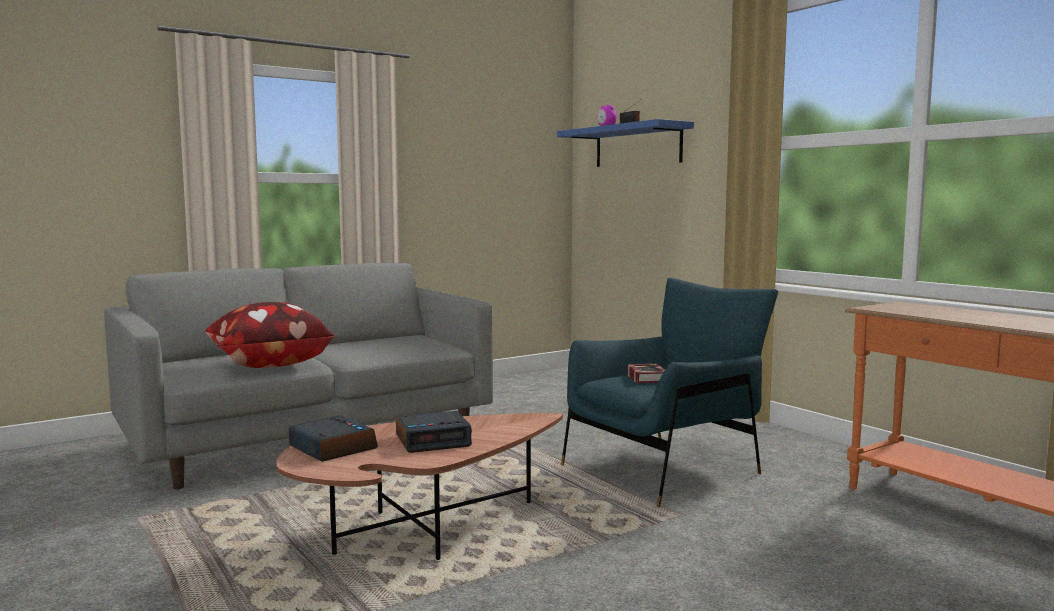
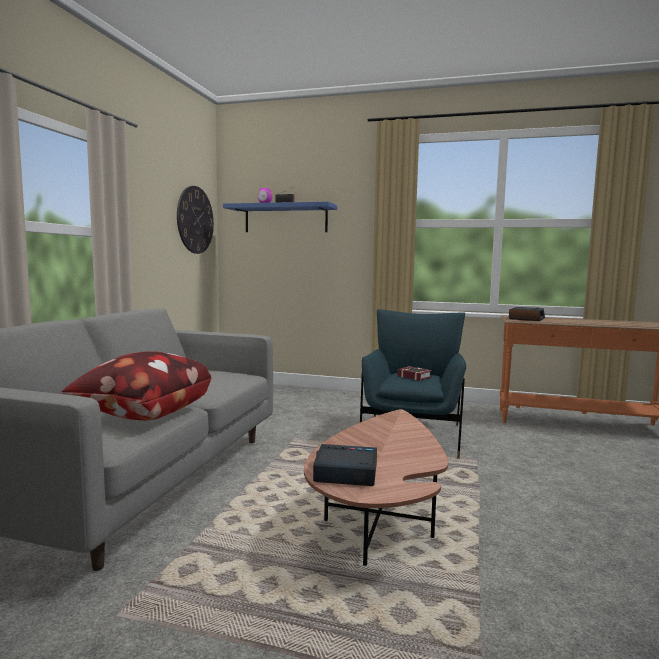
camera: 40 degrees left, 0 degrees up
(433, 440) = (390, 447): alarm clock -> alarm clock (526, 318)
(524, 155) = (195, 220): none -> wall clock

